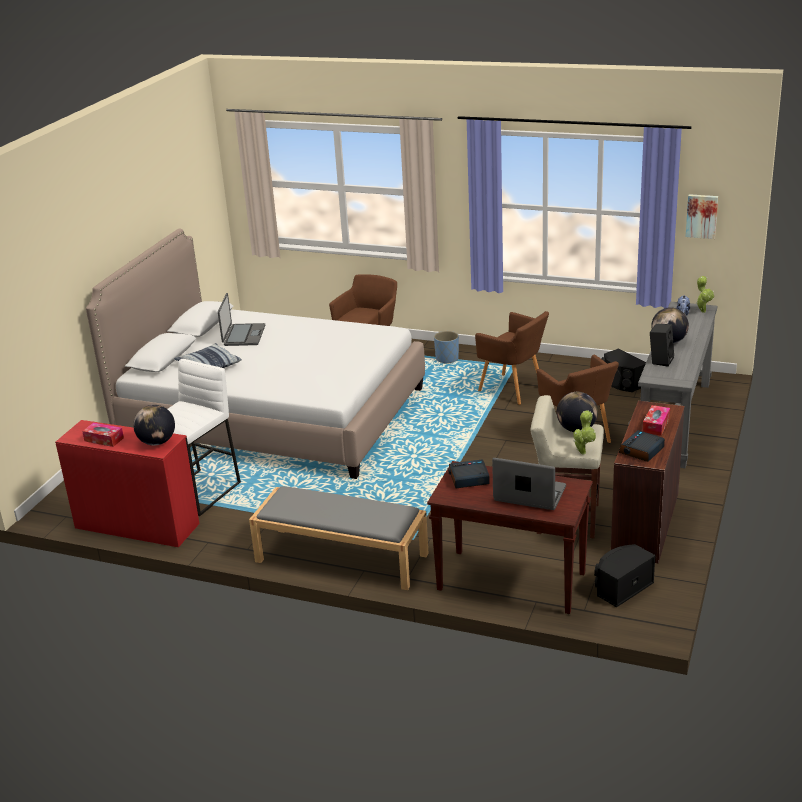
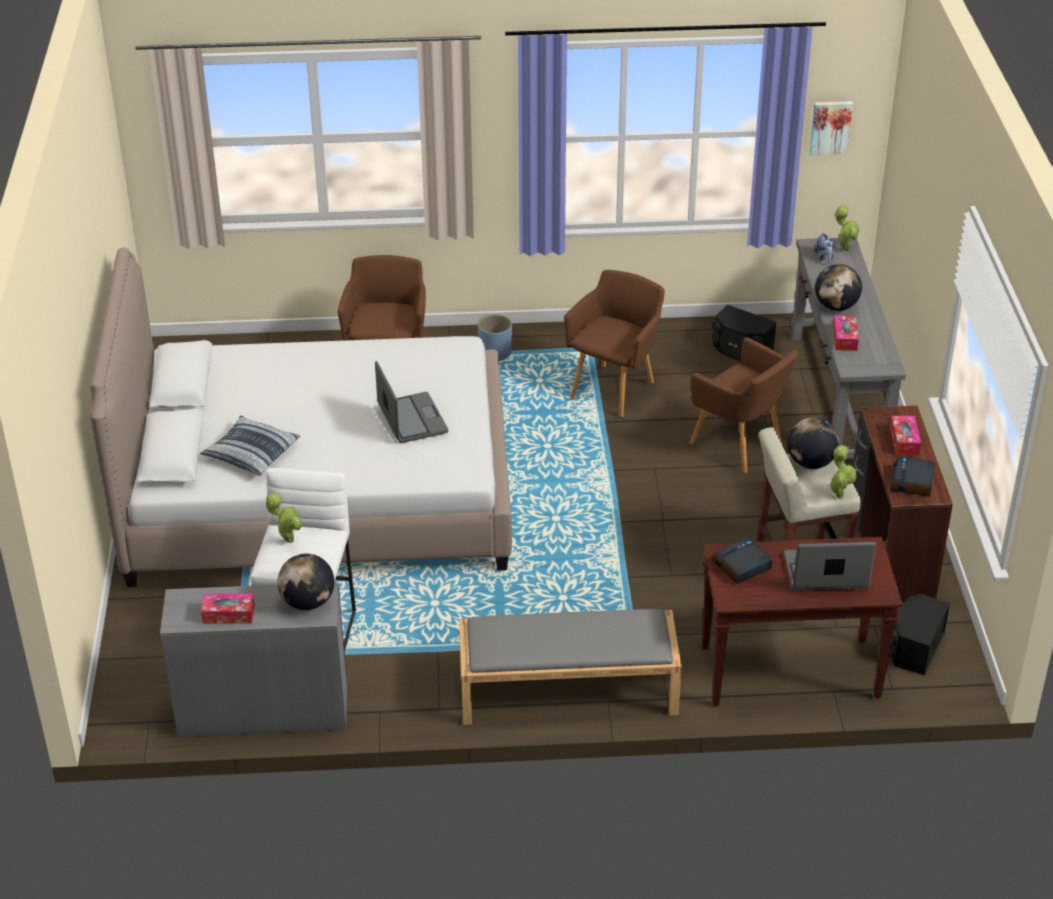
camera: 25 degrees left, 10 degrees up
(138, 525) = (263, 709): red desk -> grey desk
(178, 408) = (288, 539): none -> potted plant
(243, 335) = (259, 391): laptop -> laptop (411, 419)
(513, 390) = (615, 388): brown armchair -> brown armchair turned 75 degrees counterclockwise
(660, 360) = (844, 338): black speaker -> tissue box

